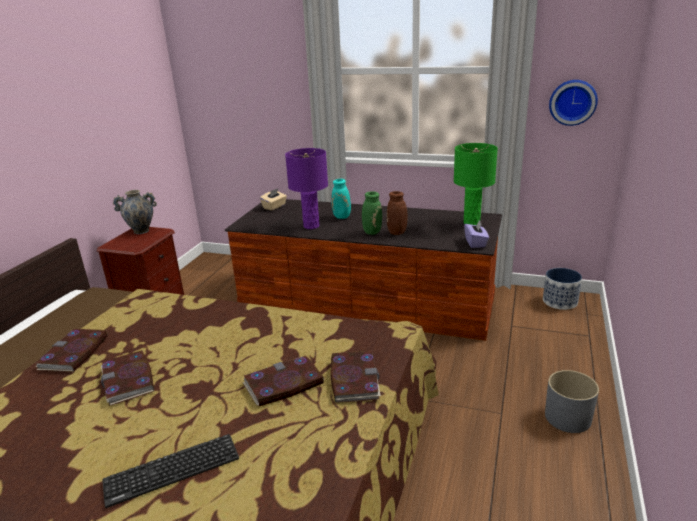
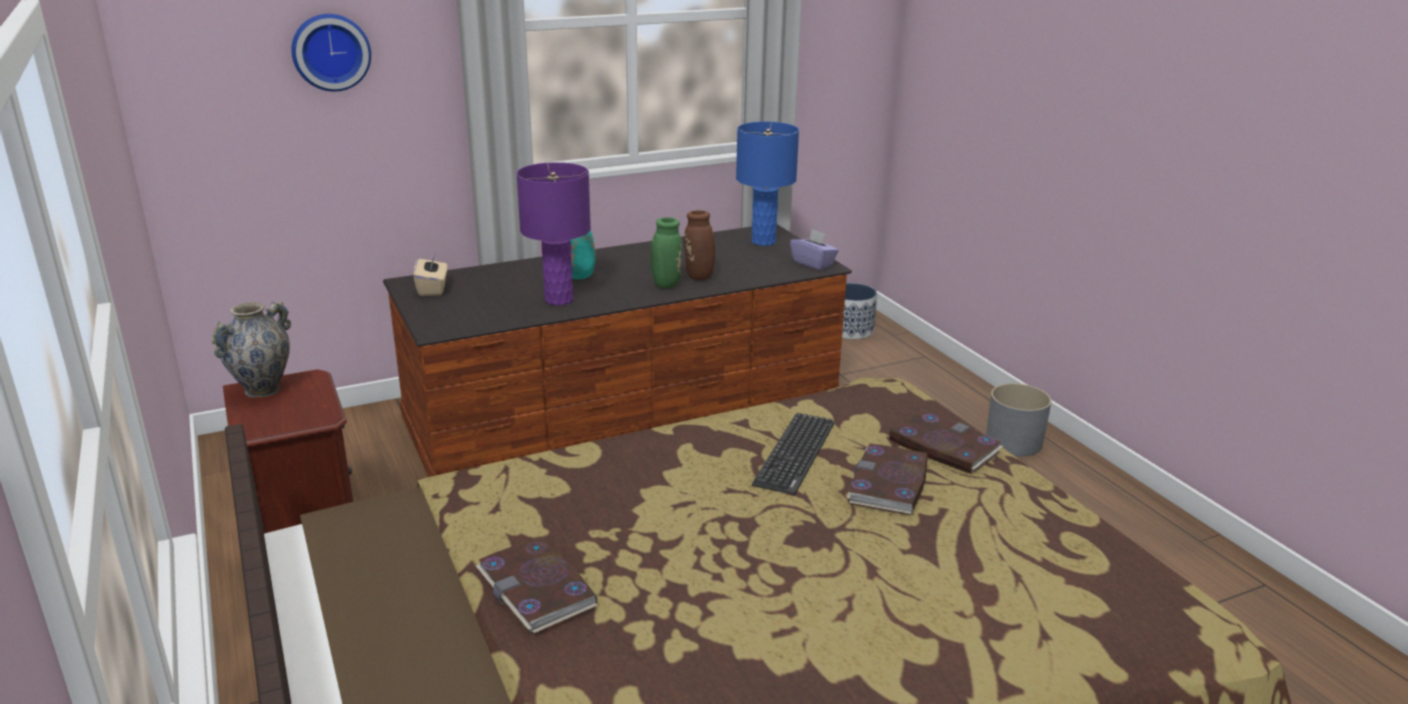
camera: 45 degrees left, 0 degrees up
(128, 380) = (700, 573): book -> none
(172, 470) = (950, 612): keyboard -> keyboard (795, 453)
(471, 223) = (763, 241): green table lamp -> blue table lamp
(572, 102) = (836, 52): wall clock -> wall clock (330, 51)

